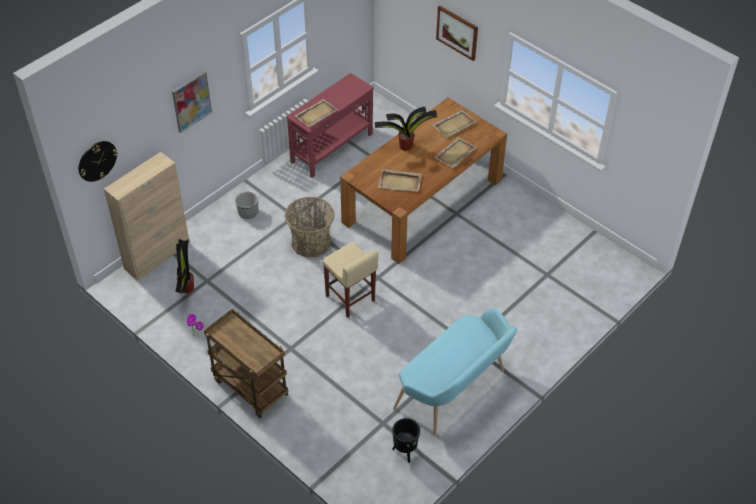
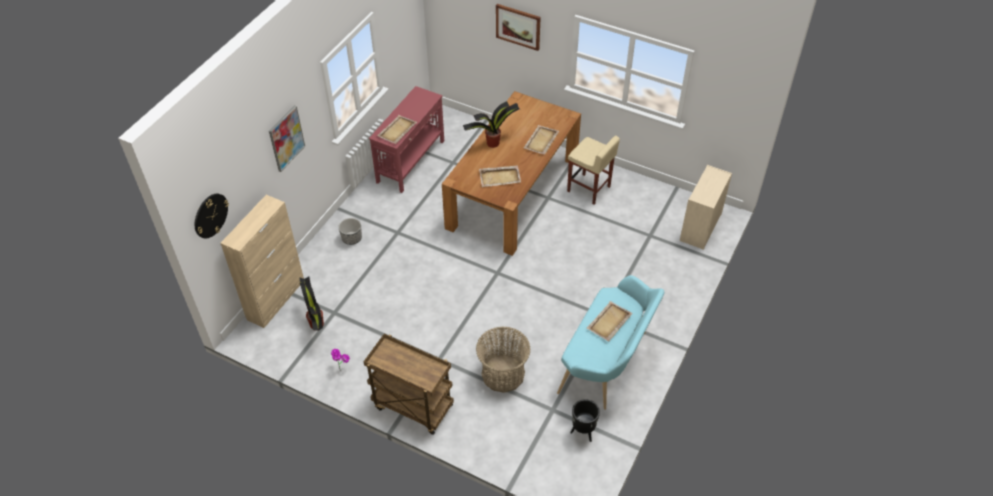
camera: 15 degrees left, 0 degrees up
(311, 242) = (422, 253): basket -> basket (503, 374)
(350, 299) = (479, 298): beige stool -> beige stool (589, 189)
(453, 125) = (529, 115): beige tray -> beige tray (609, 322)
(603, 278) = (700, 228): none -> beige dresser

